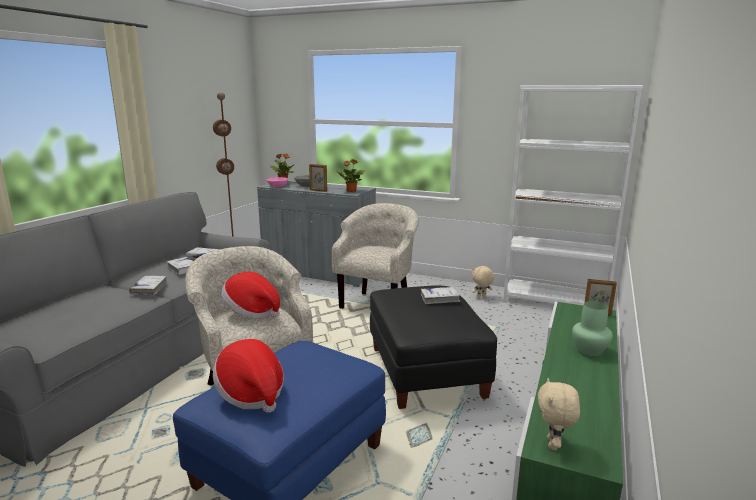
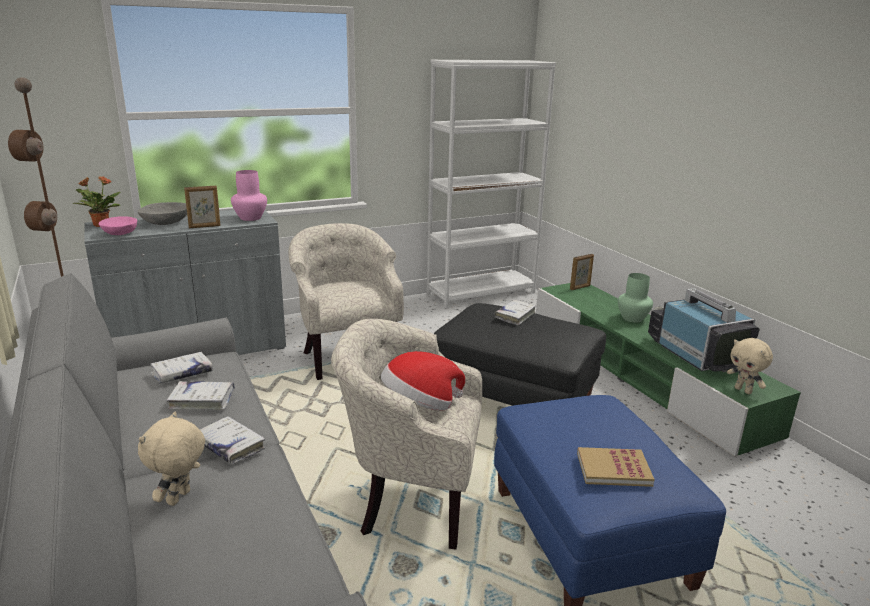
camera: 50 degrees left, 5 degrees up
(251, 394) = (613, 469): hat -> book
(351, 191) = (250, 218): potted plant -> pink vase
(481, 297) = (421, 311): beige plush toy -> beige plush toy (180, 498)
(581, 399) = (695, 354): none -> television

